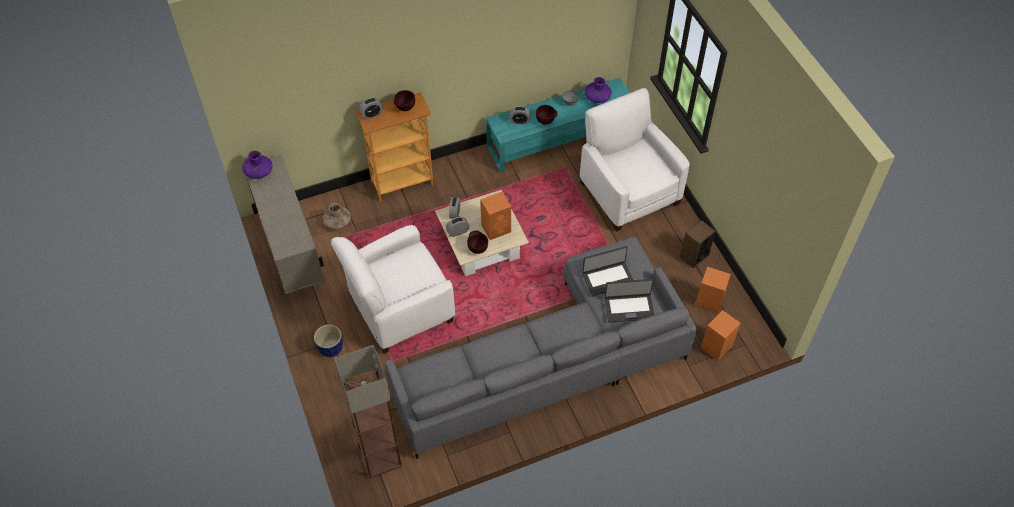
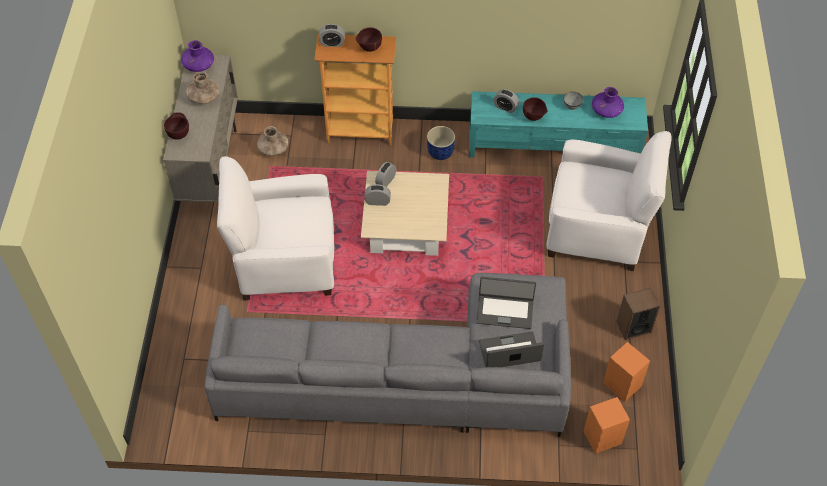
camera: 25 degrees right, 0 degrees up
(279, 196) = (204, 97): none -> brown vase
(330, 348) = (195, 273): blue planter -> blue planter (440, 152)
(380, 458) = (180, 405): floor lamp -> none
(477, 248) = (388, 227): brown bowl -> brown bowl (179, 134)
(496, 228) = (420, 213): orange speaker -> none
(628, 192) = (597, 229): white armchair -> white armchair turned 105 degrees clockwise
(629, 308) = (510, 352): laptop -> laptop turned 150 degrees clockwise

